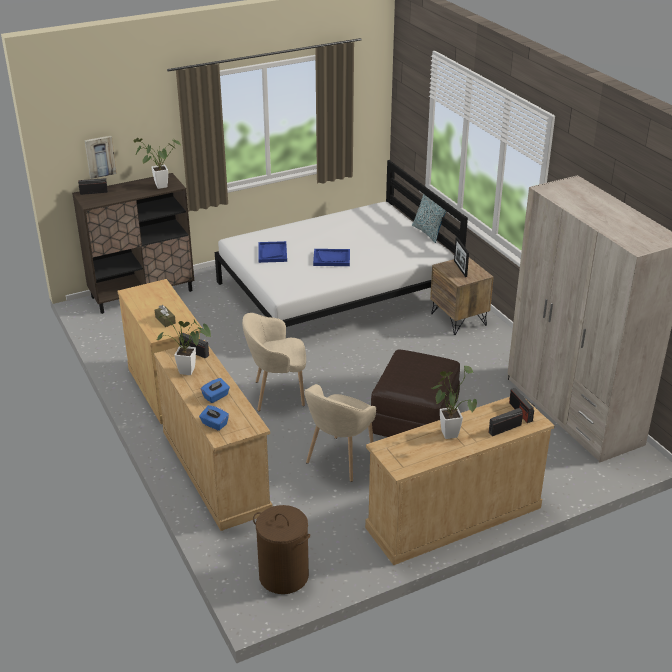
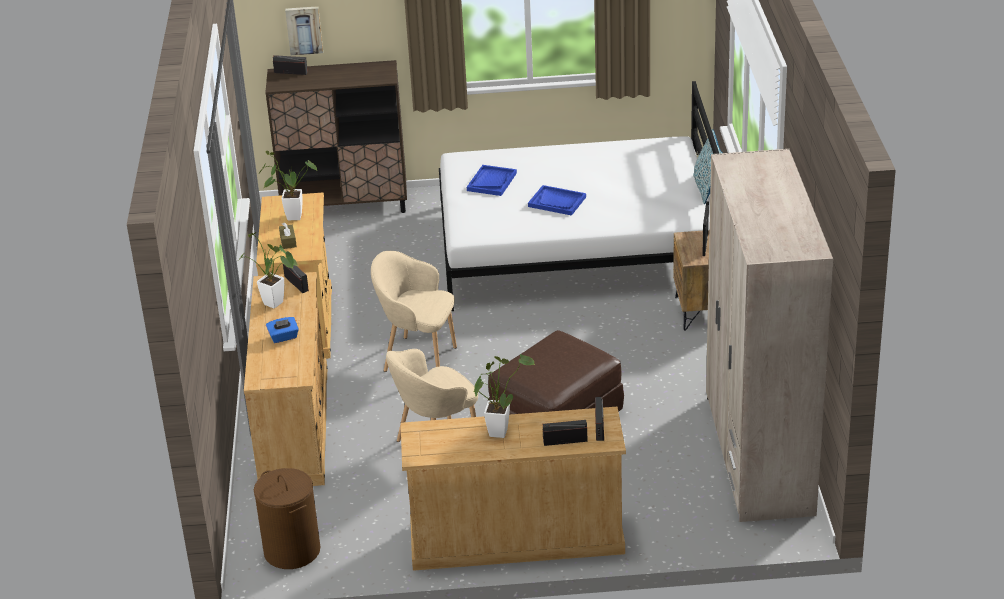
camera: 25 degrees right, 0 degrees up
(158, 186) = (367, 76): potted plant -> potted plant (290, 217)
(214, 424) = (261, 366): blue tissue box -> none

